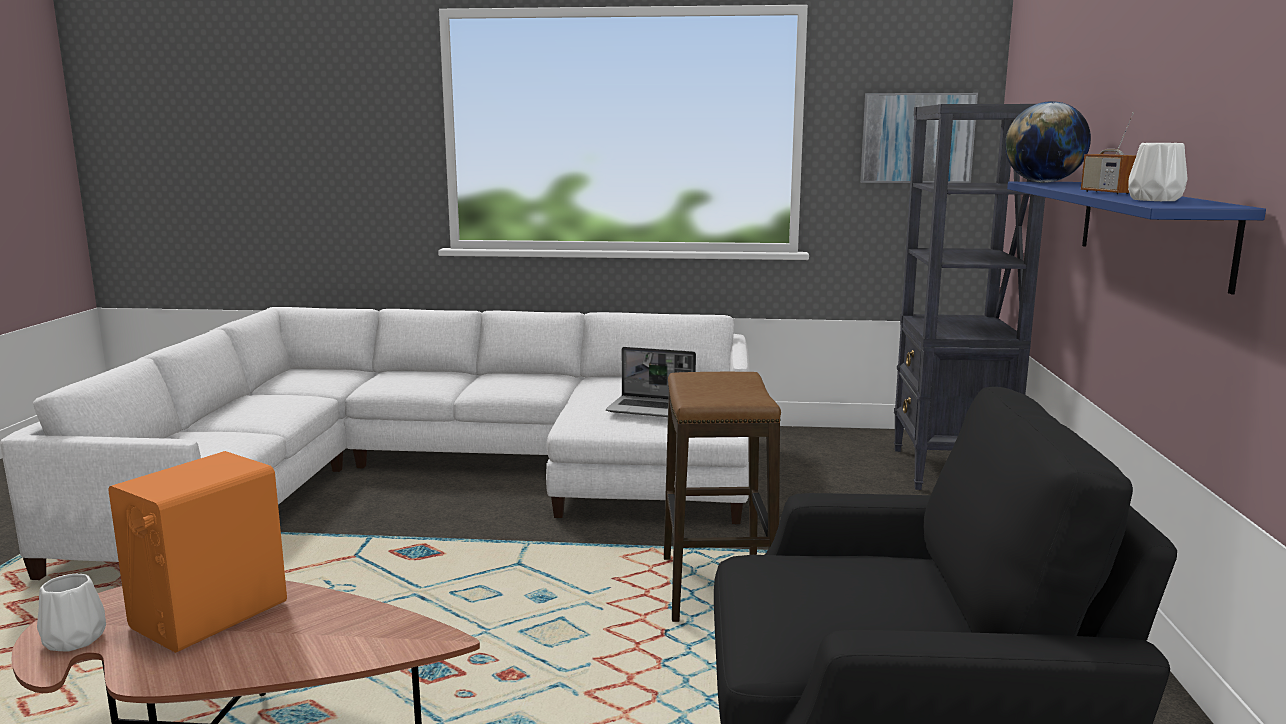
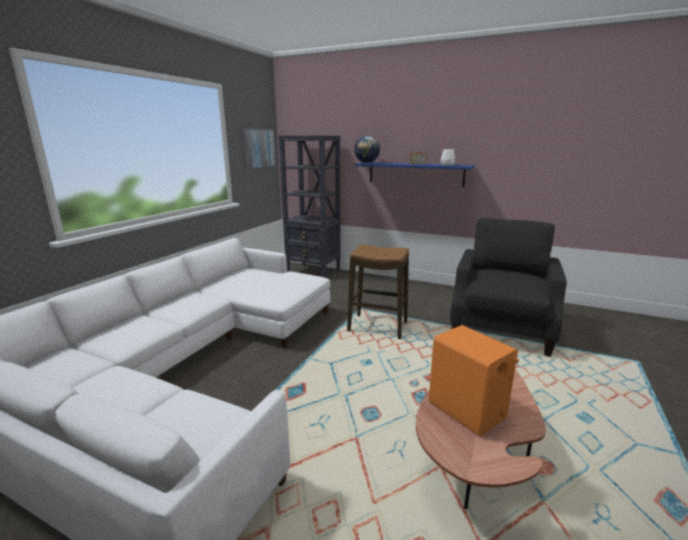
camera: 70 degrees left, 5 degrees up
(73, 641) = (493, 457): white vase -> none
(652, 409) = (281, 282): laptop -> none

